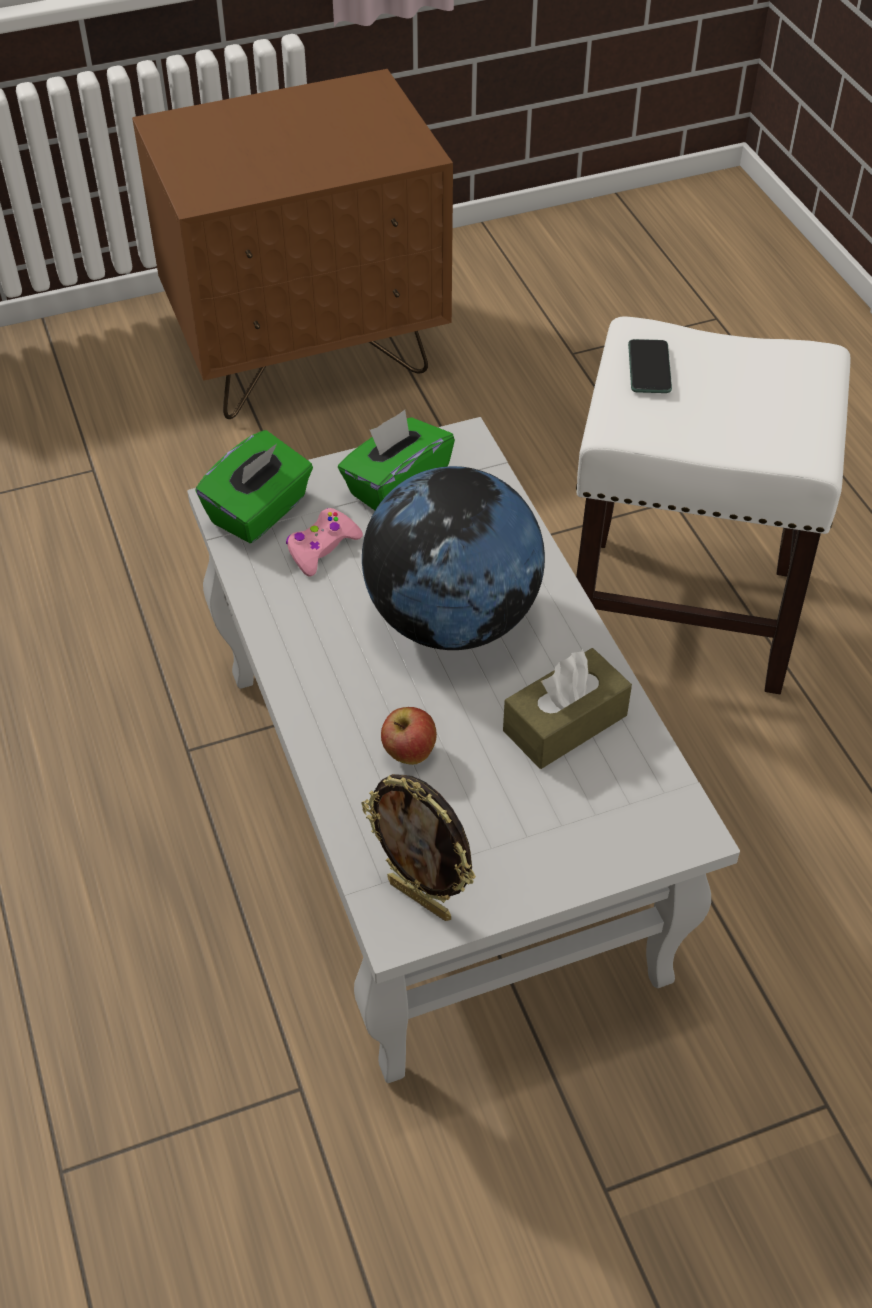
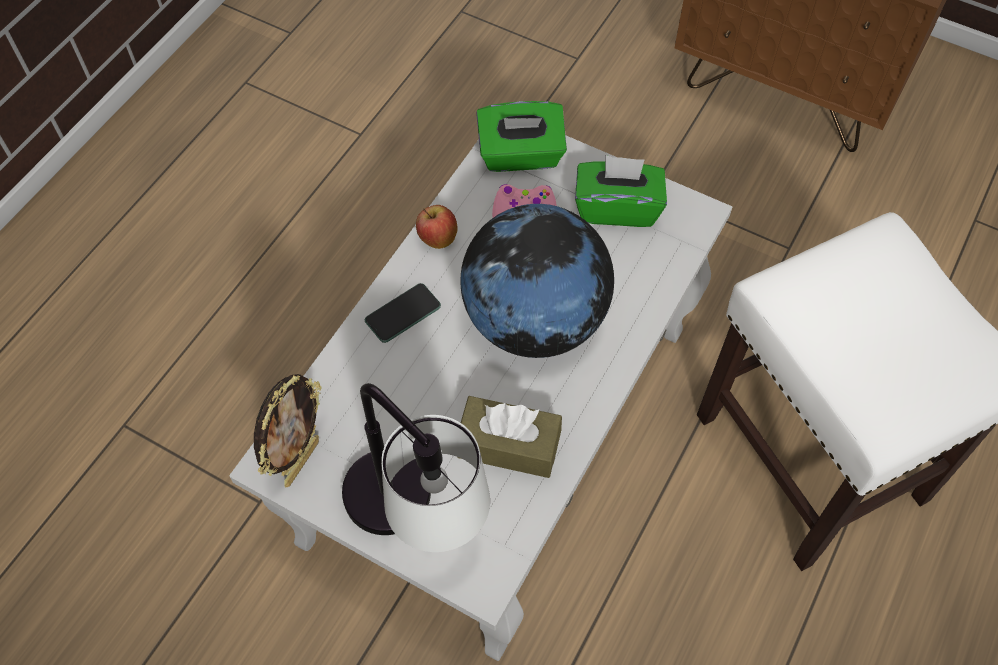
camera: 50 degrees right, 10 degrees up
(409, 753) = (404, 375): apple -> apple (437, 239)
(421, 898) = (300, 462): picture frame -> picture frame turned 150 degrees counterclockwise
(581, 844) = (416, 523): none -> table lamp
(649, 368) = (858, 267): phone -> phone (403, 314)

